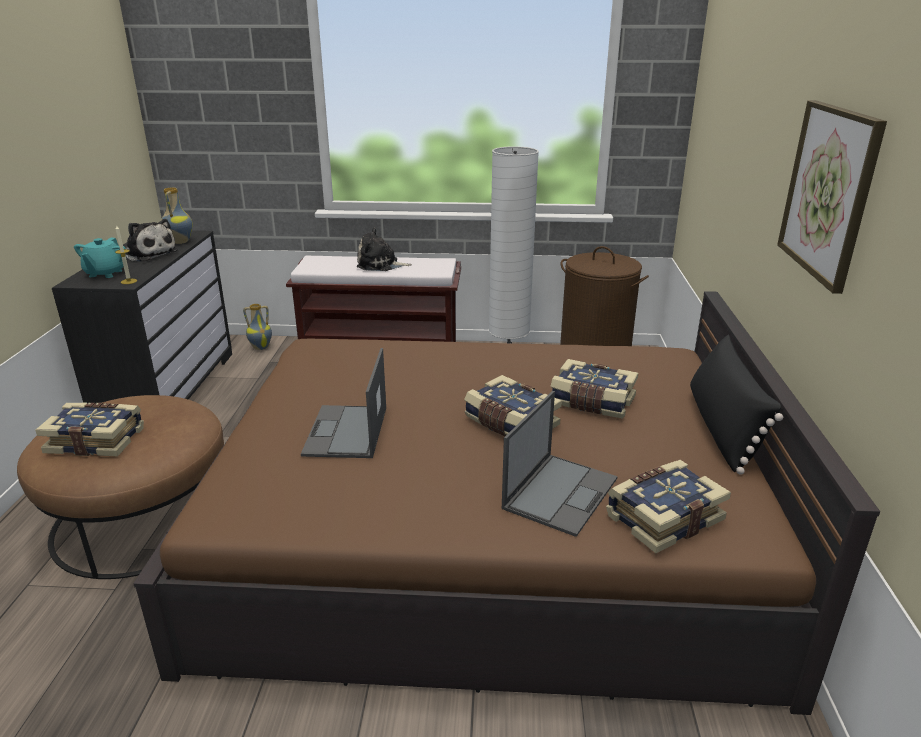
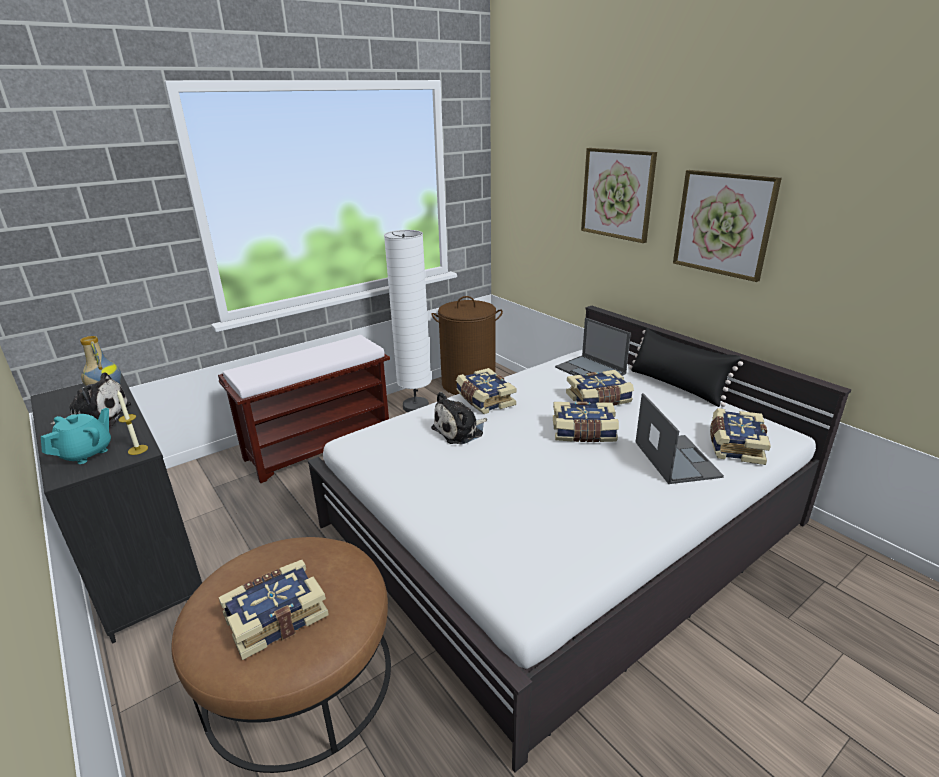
camera: 40 degrees left, 0 degrees up
(105, 273) = (86, 453): turquoise teapot -> turquoise teapot turned 120 degrees counterclockwise
(261, 347) = (184, 479): vase -> none
(346, 432) = (502, 489): laptop -> laptop (591, 371)
(380, 265) = (310, 358): plush toy -> plush toy (460, 431)
(473, 355) = (484, 400): none -> book
(487, 533) = (563, 524): brown bed -> white bed
(762, 132) = (617, 194): none -> picture

